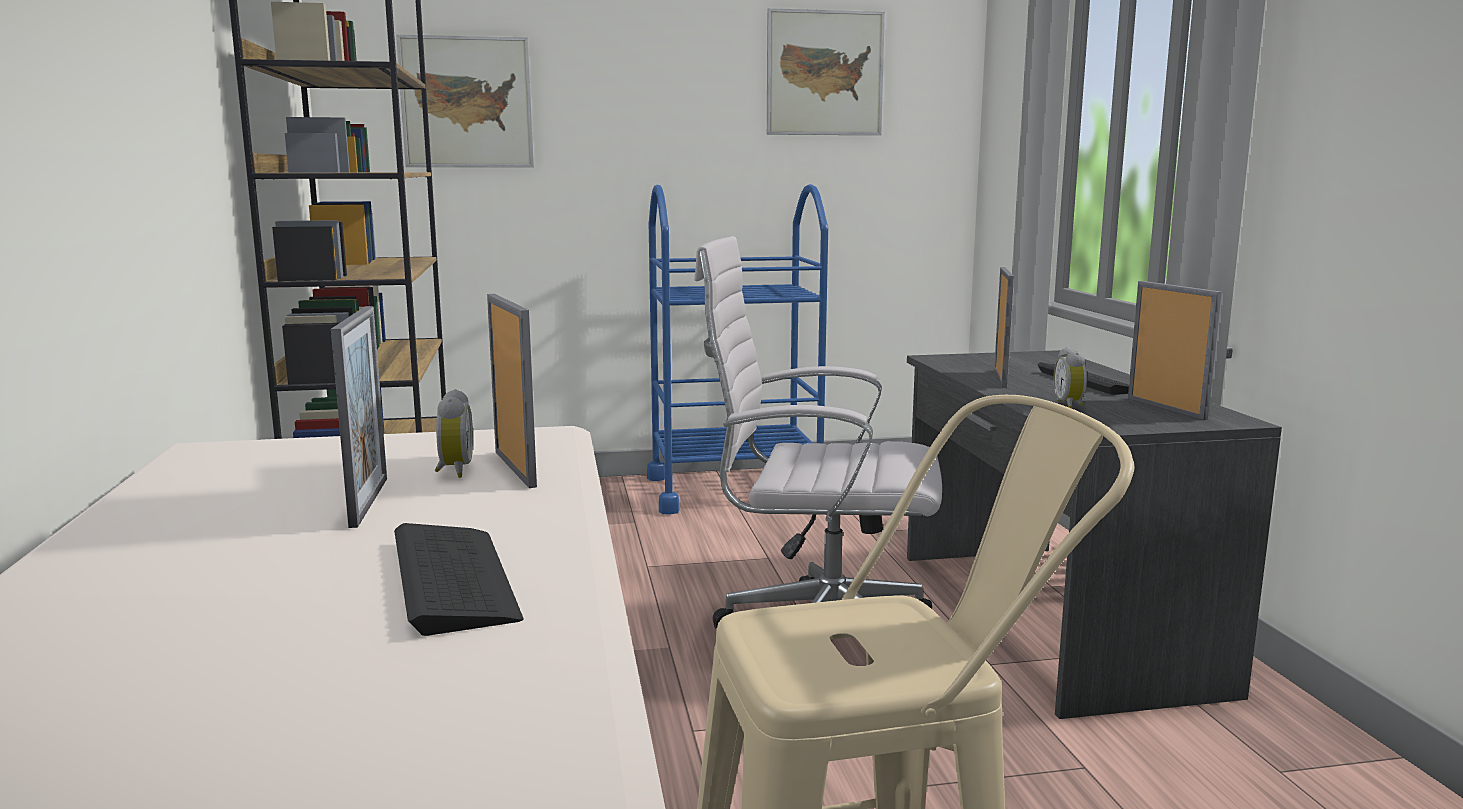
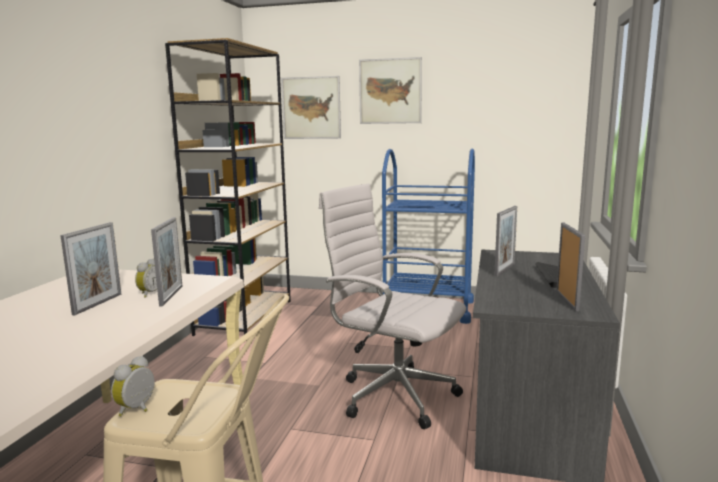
camera: 25 degrees right, 0 degrees up
(453, 579) = (62, 344): keyboard -> none
(825, 73) = (494, 86): picture -> picture (390, 91)
(1070, 405) = (512, 291): alarm clock -> alarm clock (138, 409)

